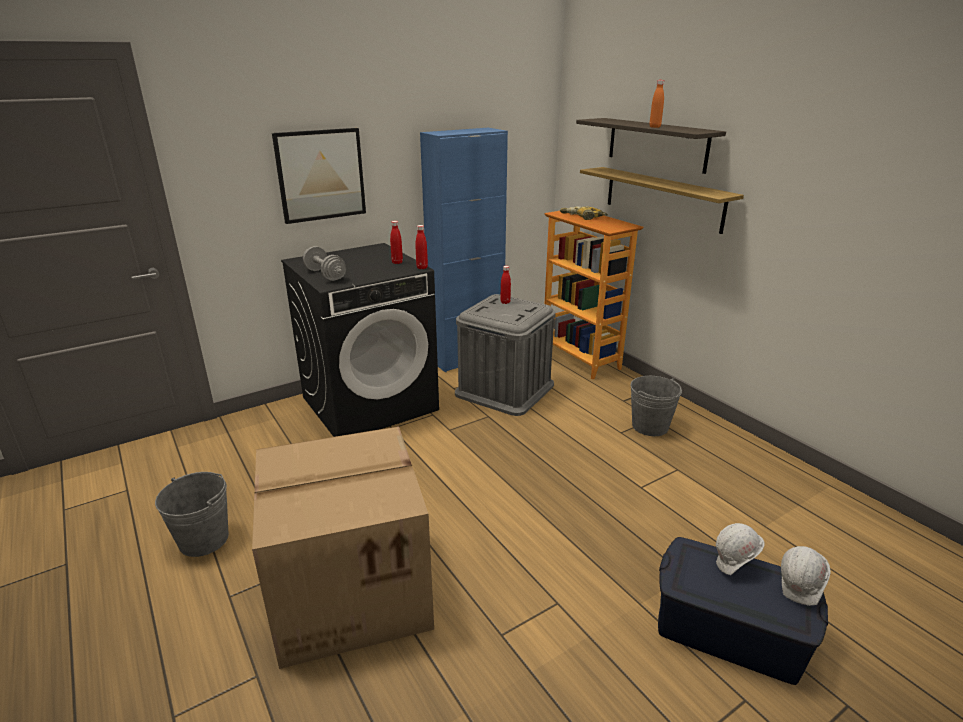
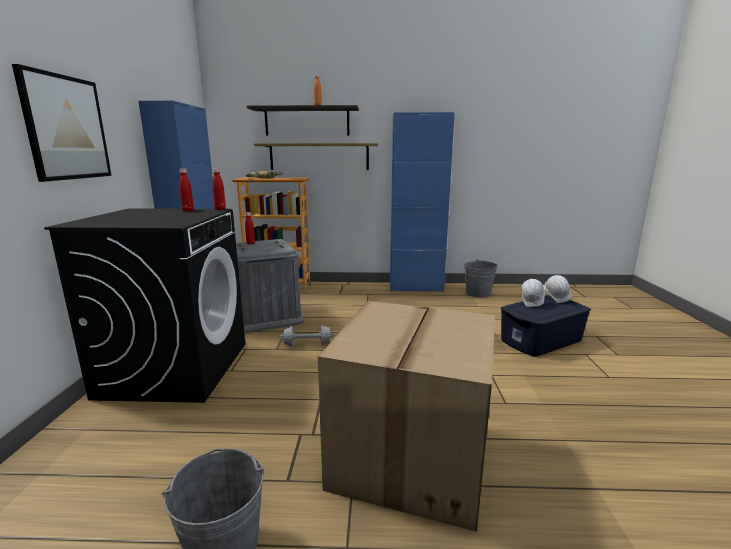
camera: 55 degrees left, 10 degrees down
(325, 275) = (145, 223): grey dumbbell -> grey dumbbell (307, 344)
(650, 426) = (373, 297): grey bucket -> grey bucket (478, 293)
(738, 444) = (416, 287): none -> blue cabinet

